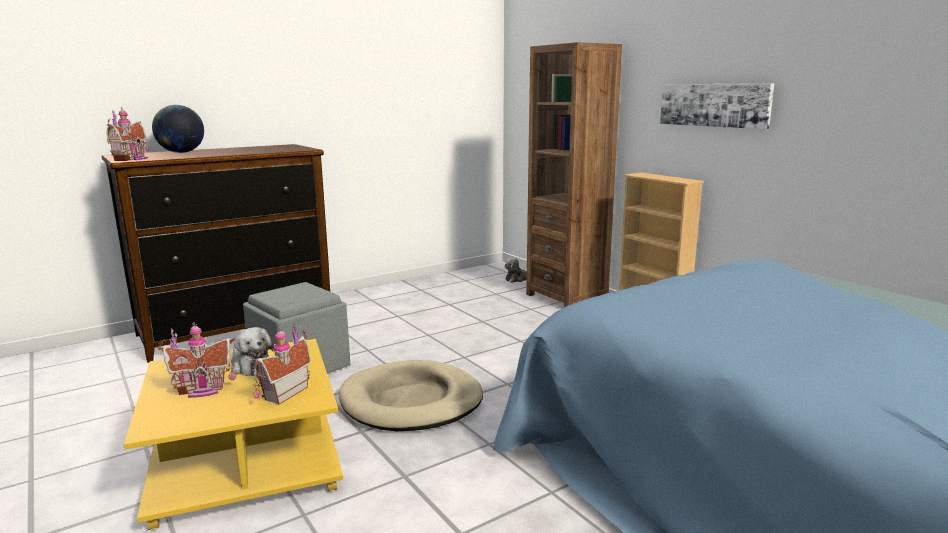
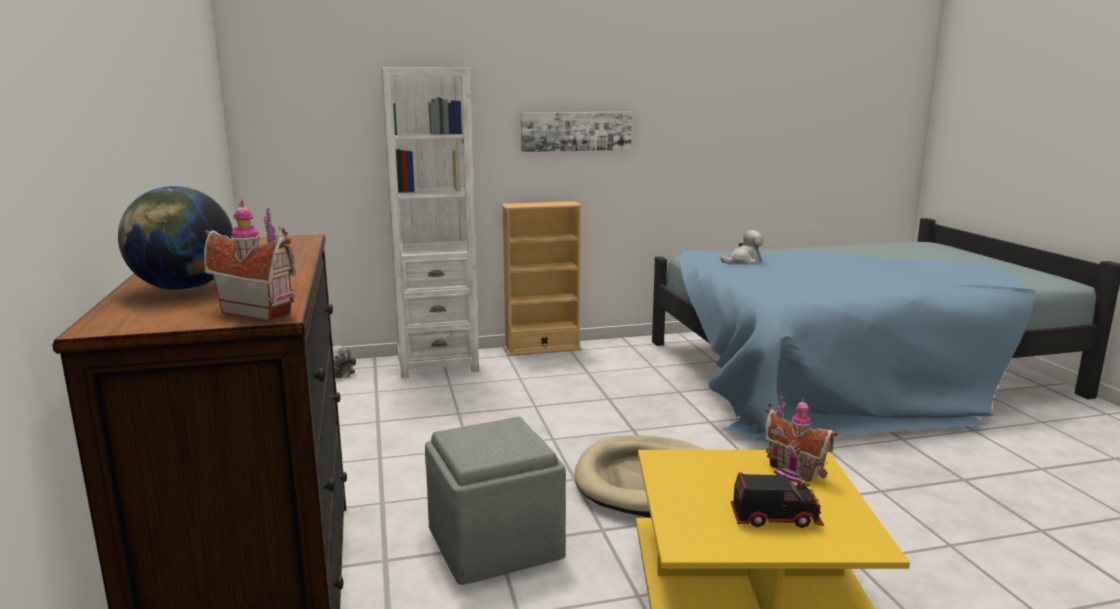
camera: 70 degrees left, 0 degrees up
(202, 390) = (775, 518): toy house -> toy truck
(250, 366) = (711, 488): plush toy -> plush toy (743, 261)
(566, 297) = (437, 364): brown bookcase -> white bookcase

